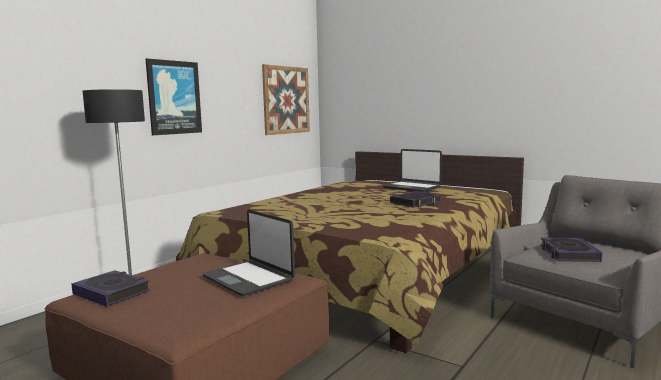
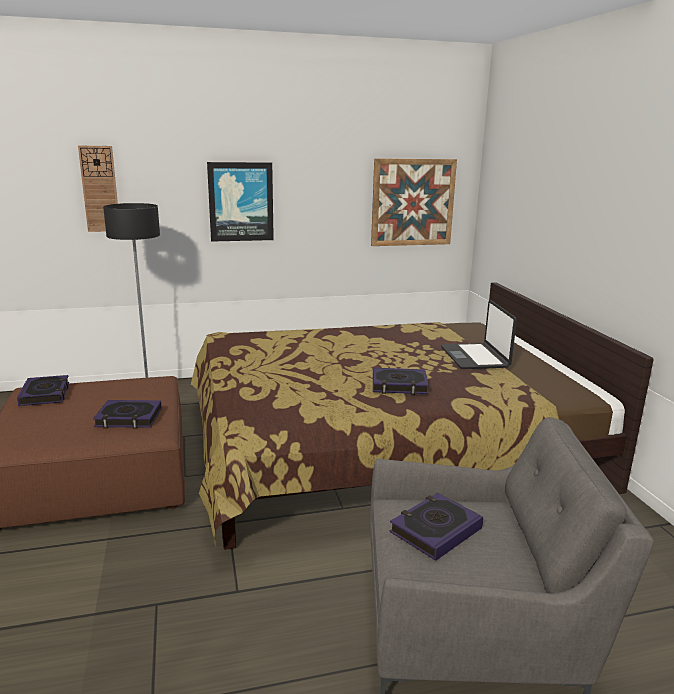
camera: 40 degrees right, 10 degrees up
(41, 81) = (99, 189): none -> wall clock
(249, 278) = (129, 418): laptop -> book

